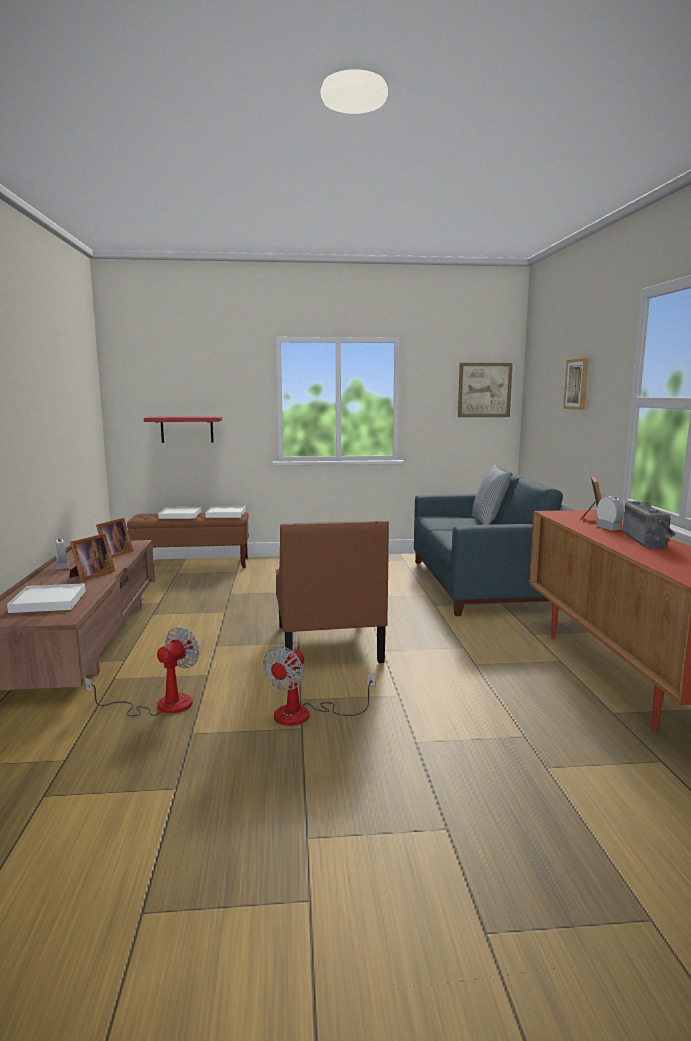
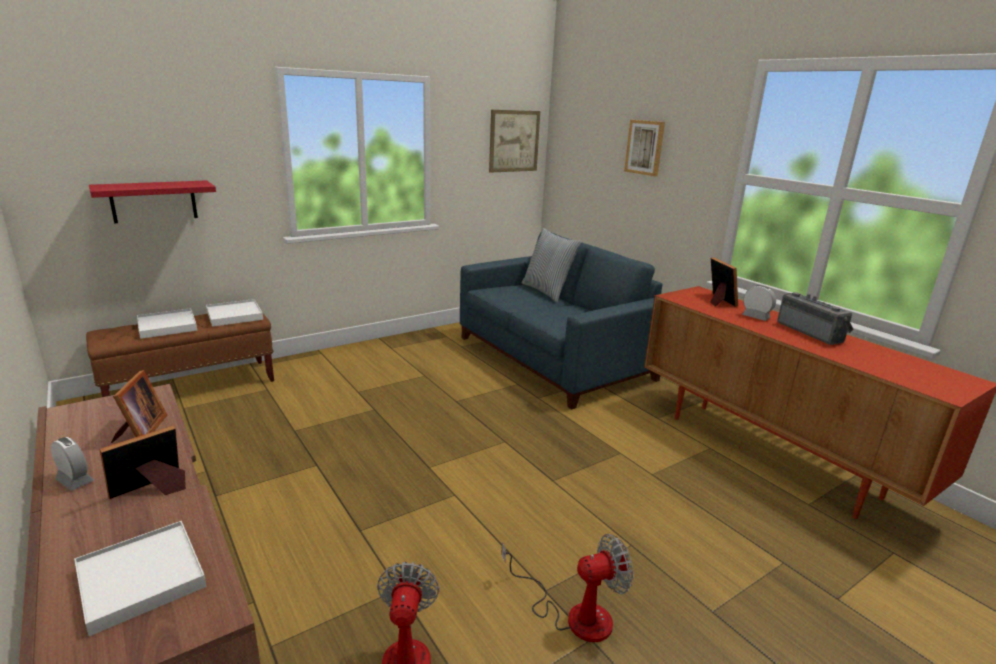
camera: 30 degrees left, 10 degrees up
(91, 575) = (152, 489): picture frame -> picture frame turned 135 degrees counterclockwise
(305, 714) = (574, 614): fan -> fan turned 105 degrees counterclockwise
(327, 643) = (487, 485): brown armchair -> none

